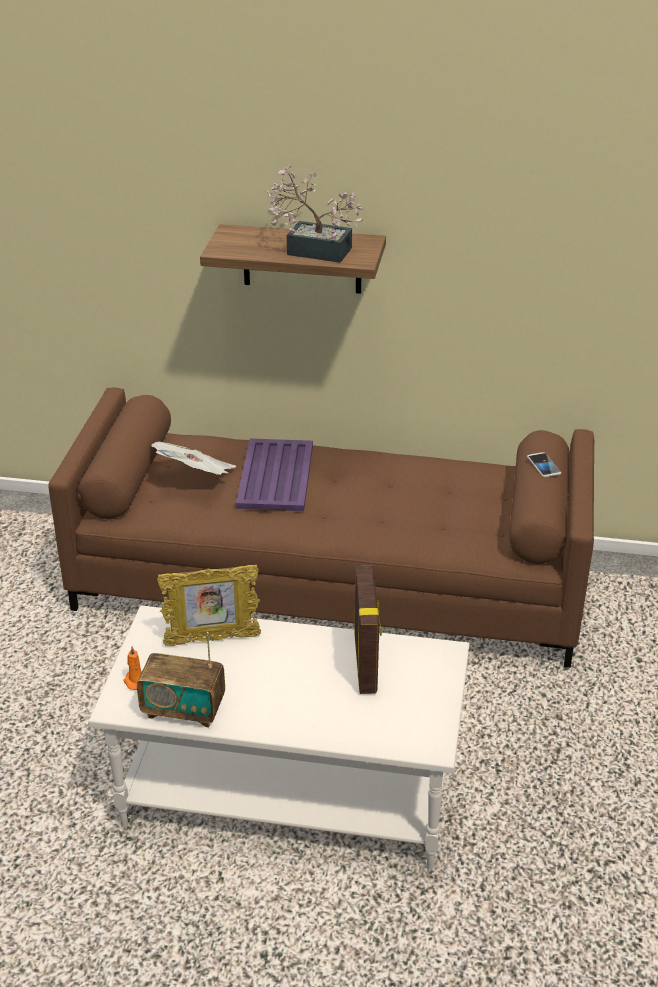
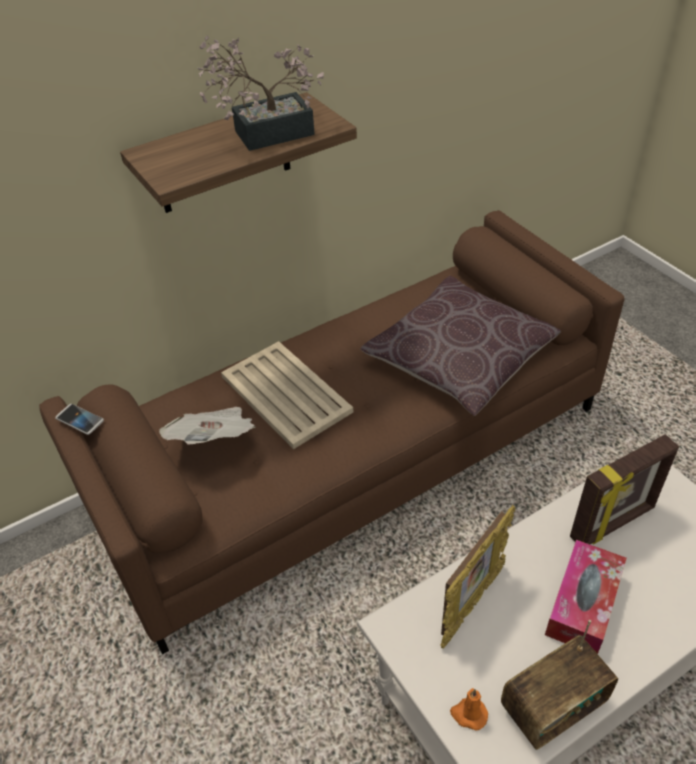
camera: 40 degrees left, 10 degrees up
(275, 476) = (286, 395): purple tray -> beige tray
(278, 684) = (583, 604): none -> tissue box
(366, 663) = (613, 523): picture frame -> picture frame turned 105 degrees clockwise
(429, 524) = (459, 359): none -> brown pillow
(543, 465) = (515, 256): phone -> phone (80, 420)

